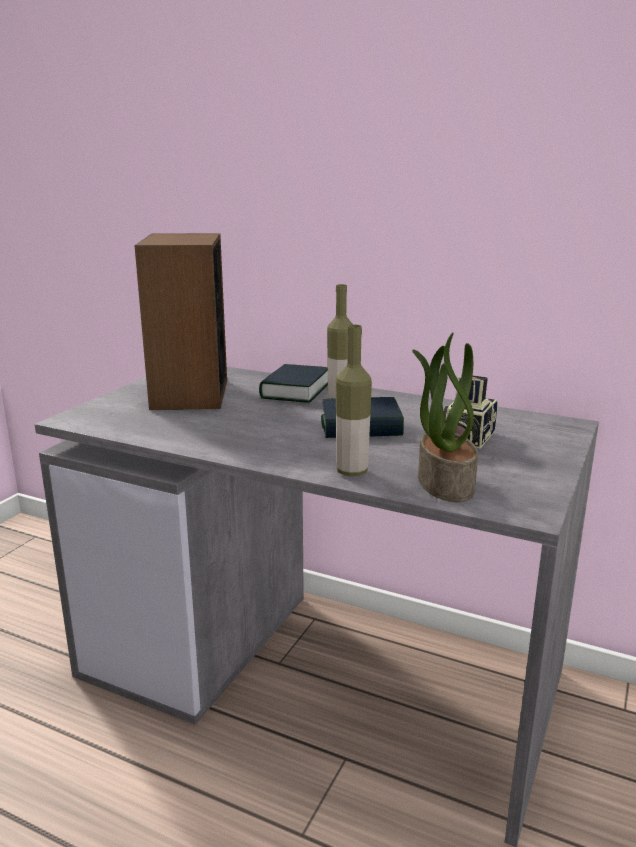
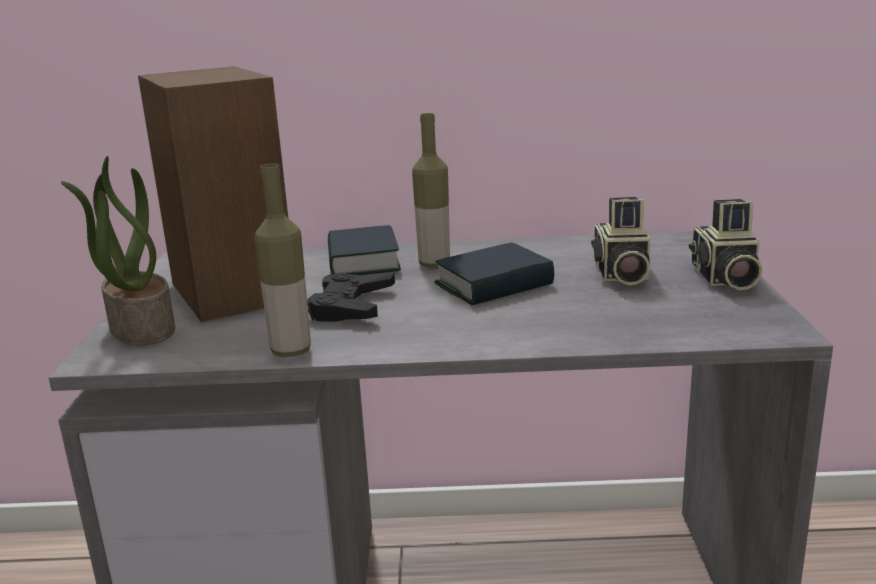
camera: 25 degrees left, 0 degrees up
(248, 420) = (351, 306): none -> black game controller
(352, 471) = (552, 335): bottle -> bottle (291, 351)
(444, 483) = (662, 323): potted plant -> potted plant (140, 328)
(544, 462) = (723, 279): none -> camera

